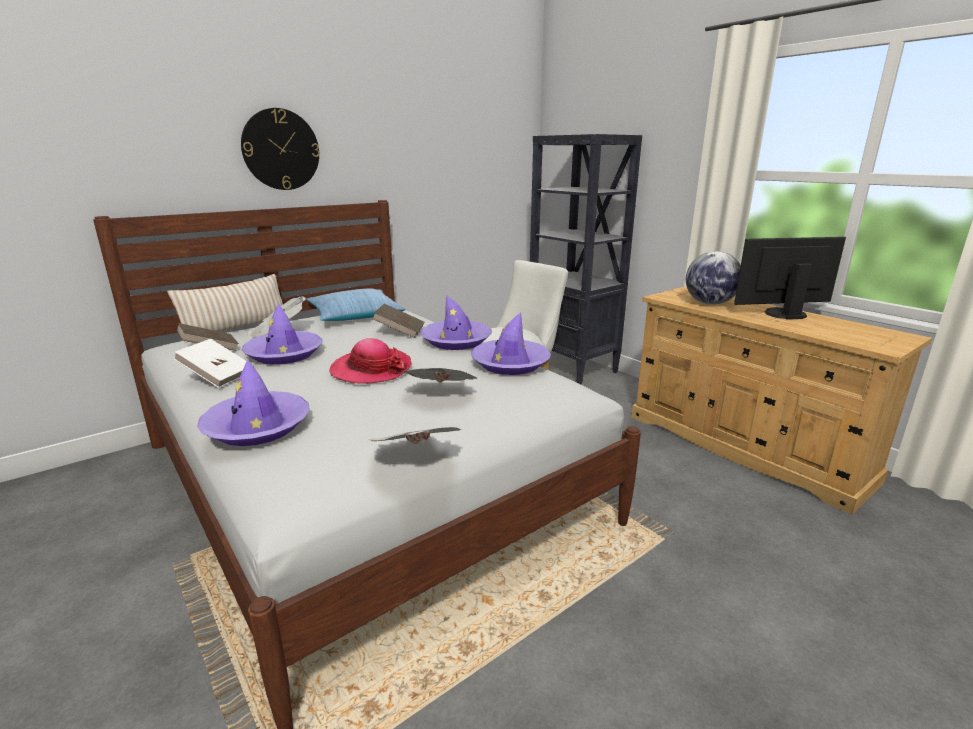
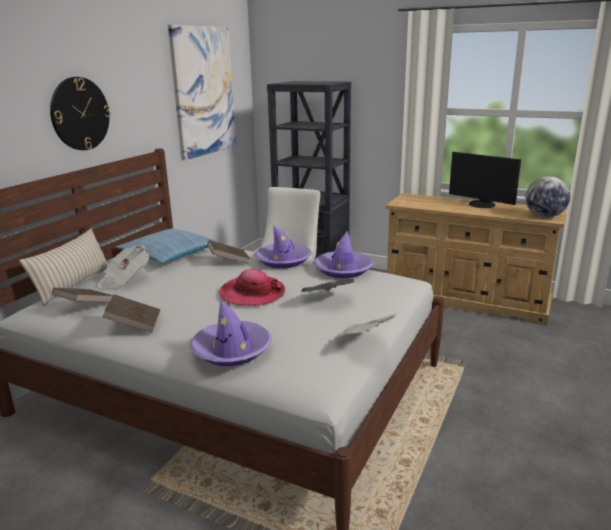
camera: 25 degrees left, 0 degrees up
(217, 376) = (134, 324): white book -> brown book
(284, 354) = (162, 296): purple hat -> none
(462, 143) = (203, 91): none -> picture
(709, 303) = (432, 204): globe -> globe (544, 216)
(783, 313) = (481, 205): monitor -> monitor turned 105 degrees counterclockwise

